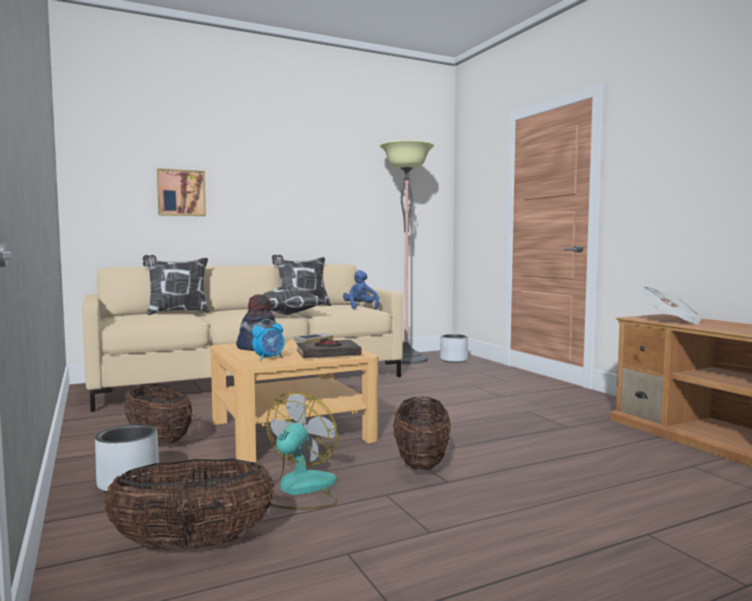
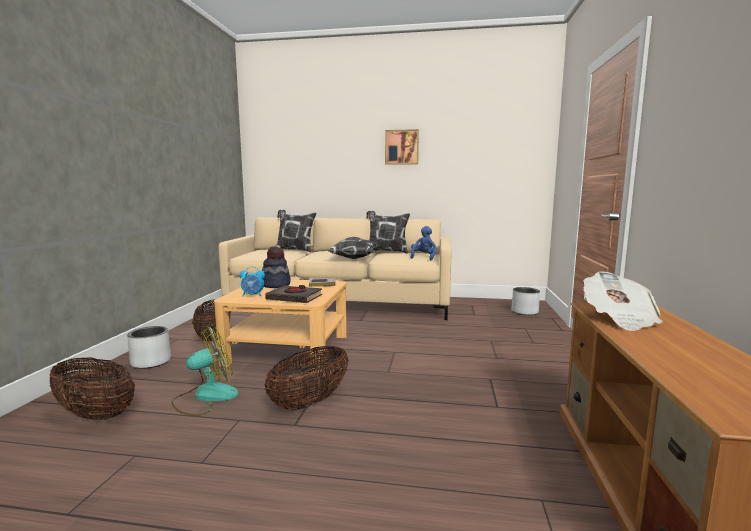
camera: 35 degrees right, 5 degrees up
(181, 193) = (313, 165): picture -> picture (402, 147)
(405, 359) = (482, 304): floor lamp -> none

